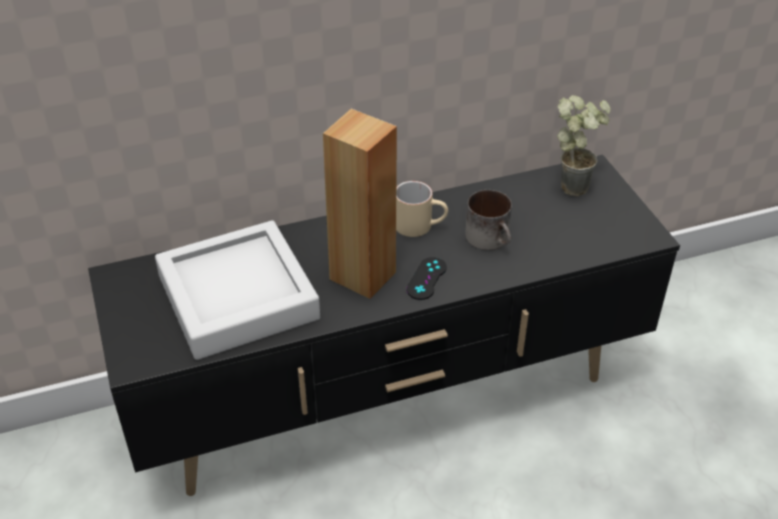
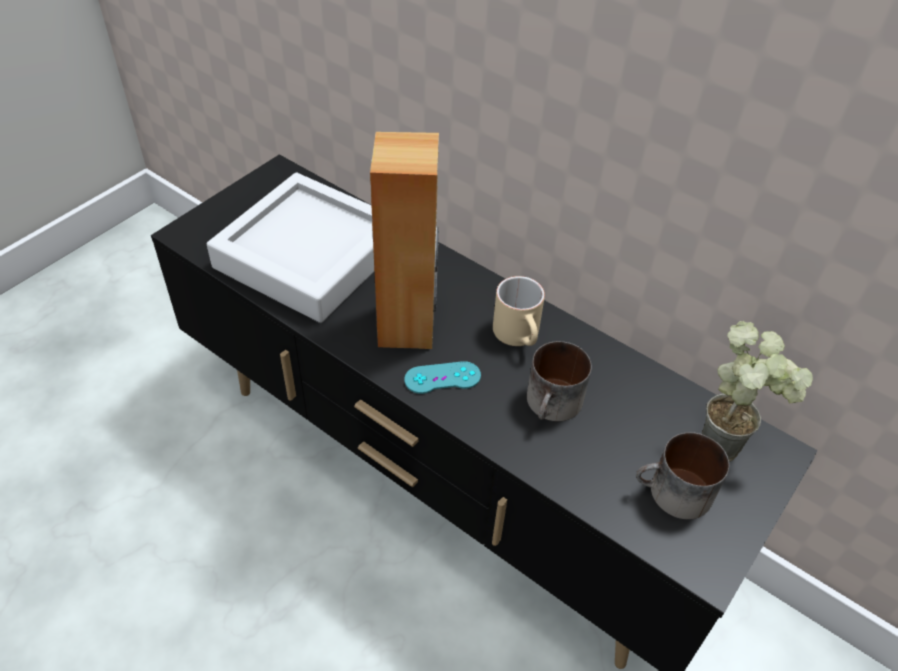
camera: 55 degrees right, 5 degrees up
(426, 278) = (442, 378): black game controller -> turquoise game controller
(593, 223) = (672, 494): none -> mug

